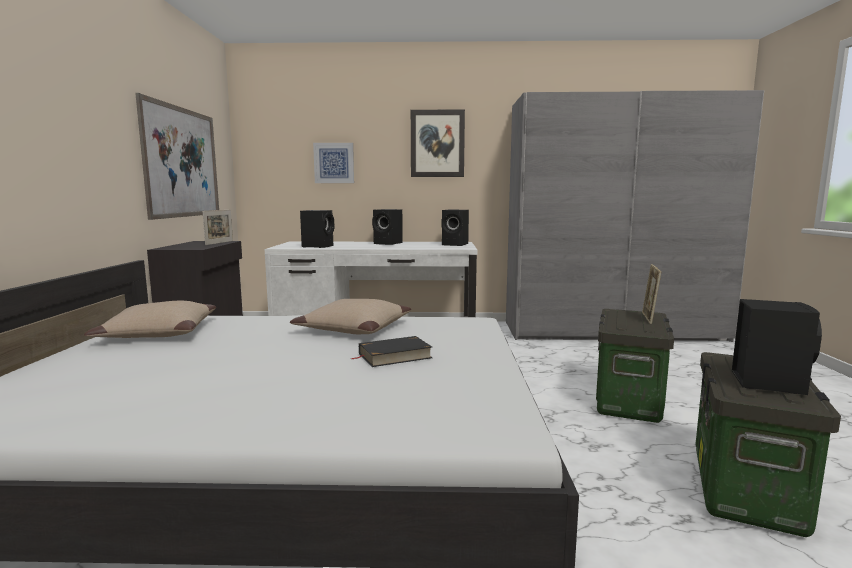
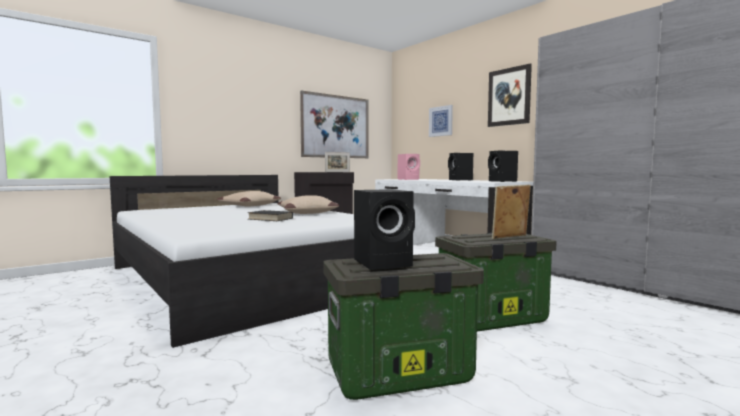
camera: 50 degrees right, 5 degrees down
(318, 246) = (409, 179): black speaker -> pink speaker

